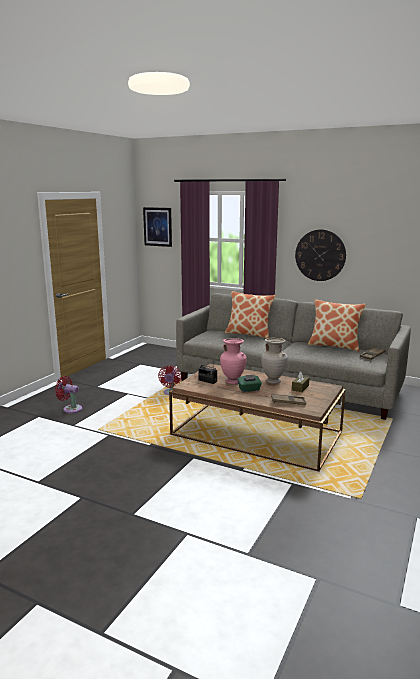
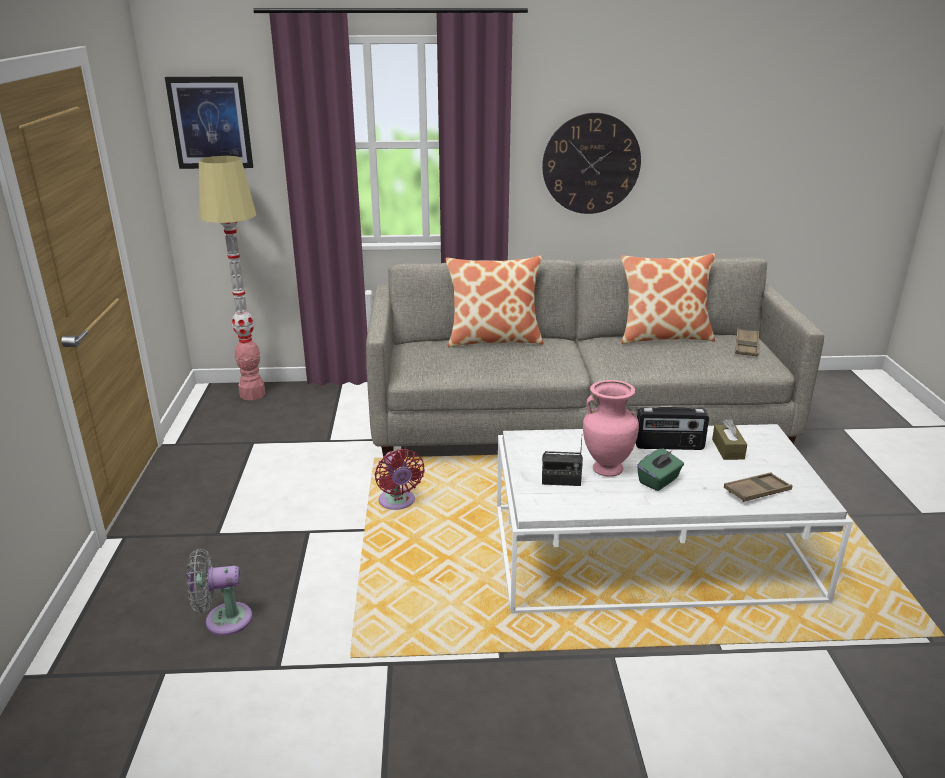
camera: 30 degrees left, 10 degrees up
(70, 409) = (223, 620): red fan -> grey fan
(158, 349) = (252, 394): none -> floor lamp
(257, 434) = (651, 551): brown coffee table -> white coffee table
(273, 381) = (669, 446): beige vase -> radio

